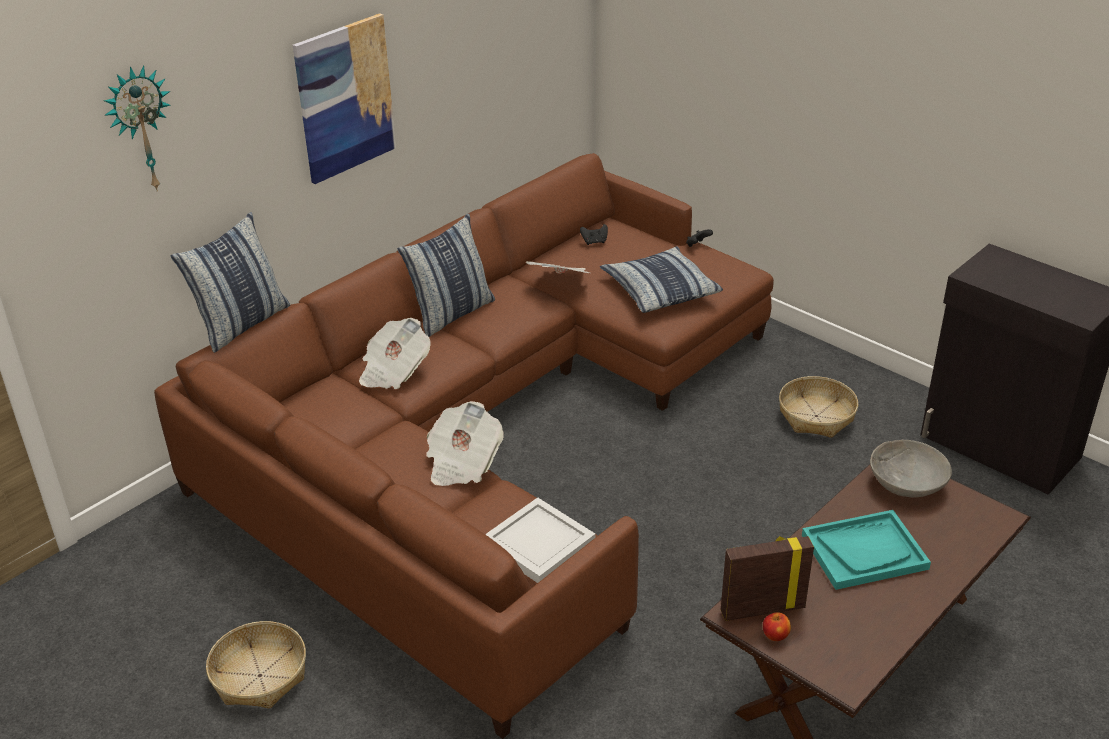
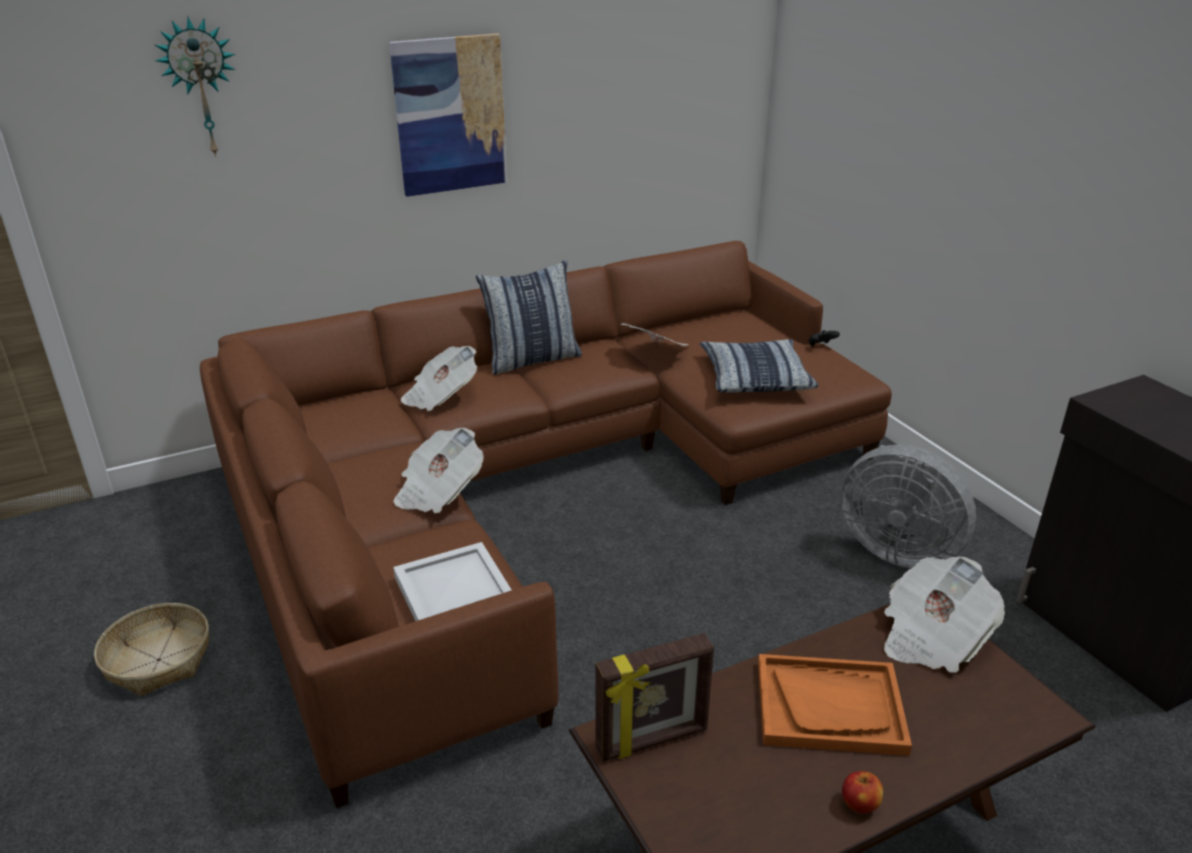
camera: 20 degrees right, 5 degrees down
(242, 324) = (300, 317): pillow -> none
(594, 242) = (714, 325): black game controller -> none
(762, 608) = (652, 740): picture frame -> picture frame turned 150 degrees clockwise
(775, 636) = (648, 782): apple -> apple (859, 804)
(816, 416) = (897, 549): basket -> grey fan
(864, 552) = (830, 707): turquoise tray -> orange tray
(906, 483) = (931, 637): grey bowl -> newspaper

